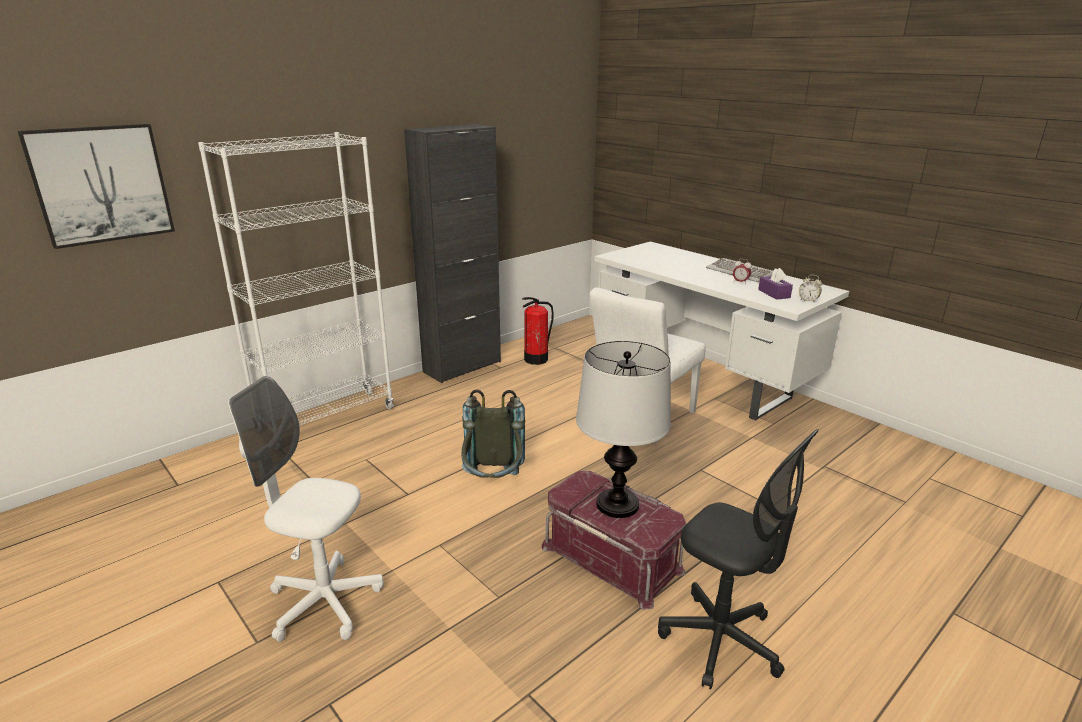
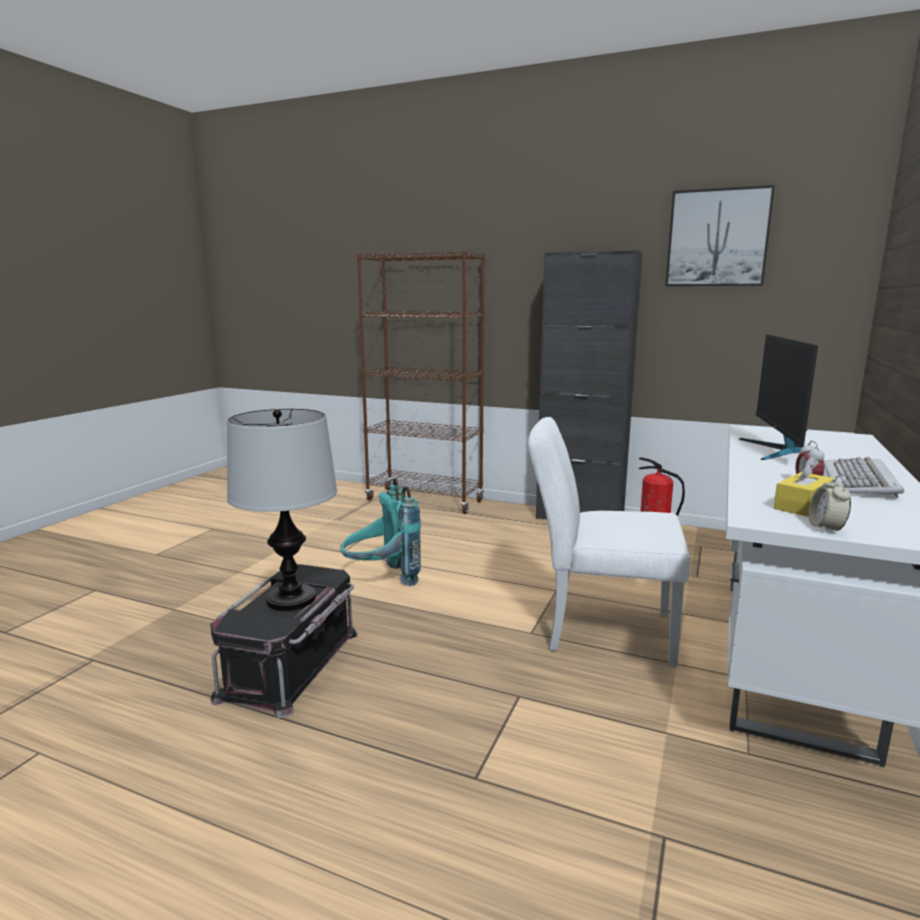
camera: 65 degrees right, 10 degrees down
(101, 184) = (331, 281): picture -> picture (717, 238)
(324, 602) = (197, 561): white office chair -> none
(326, 420) = (425, 501): white bookcase -> brown bookcase
(493, 484) = (381, 579): grey backpack -> turquoise backpack
(612, 557) = (292, 664): red storage box -> black storage box
(669, 266) = (778, 450): none -> monitor
(720, 641) = (161, 763): black office chair -> none
(774, 293) = (802, 506): purple tissue box -> yellow tissue box

